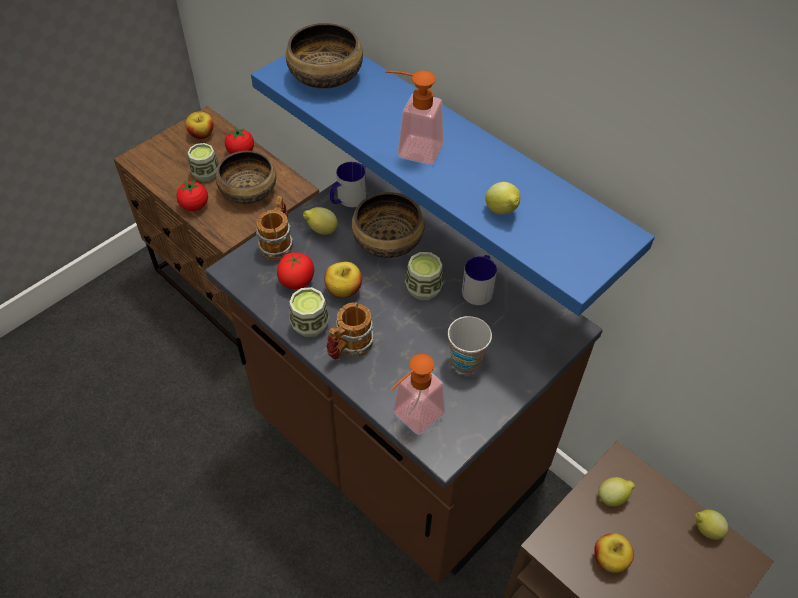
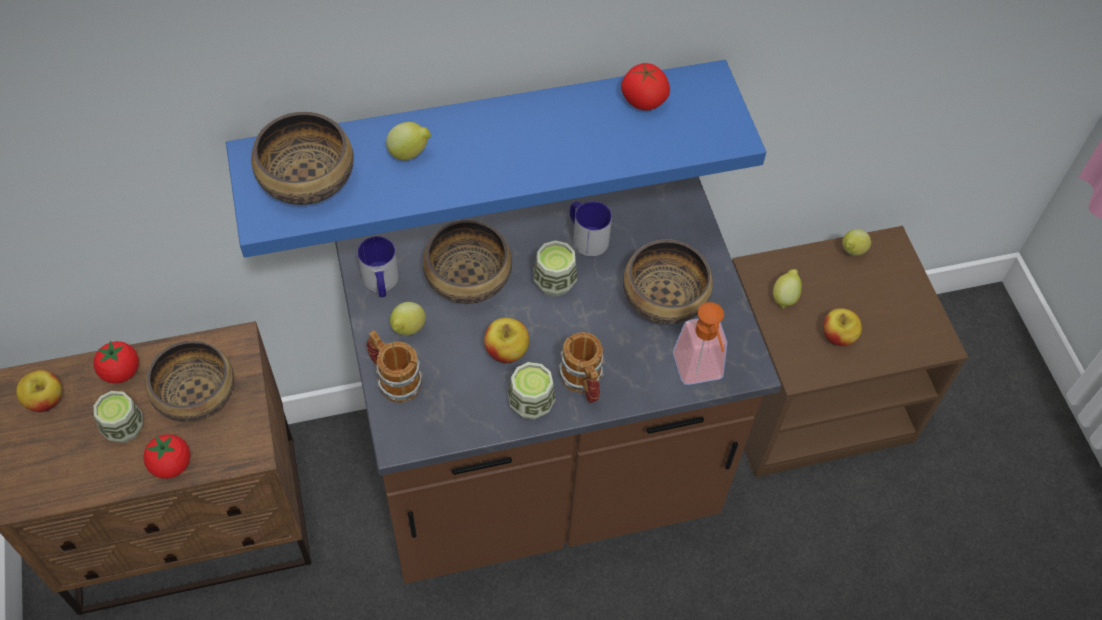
camera: 60 degrees left, 5 degrees up
(297, 281) = (462, 387): tomato -> tomato (643, 101)
(412, 148) = (485, 165): soap dispenser -> none
(465, 362) = (665, 297): cup -> bowl
(502, 212) = (623, 144): lemon -> lemon (410, 154)

